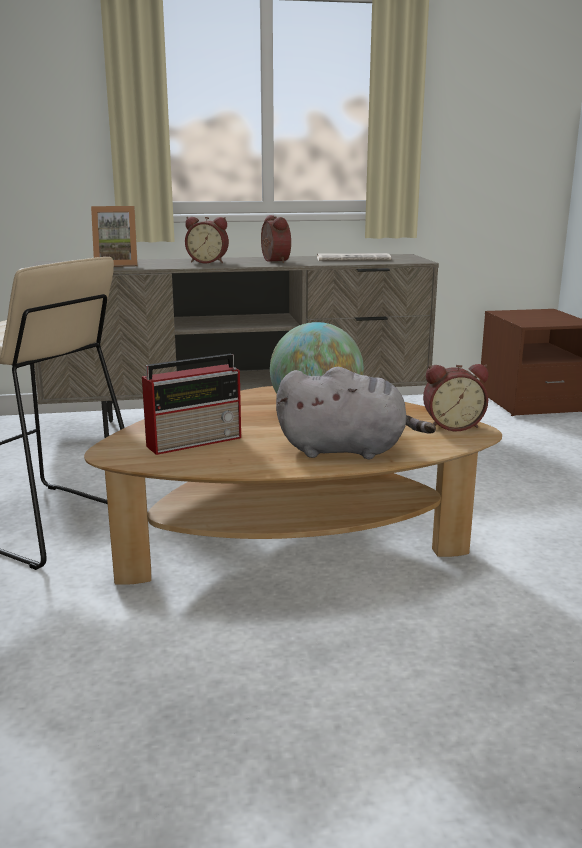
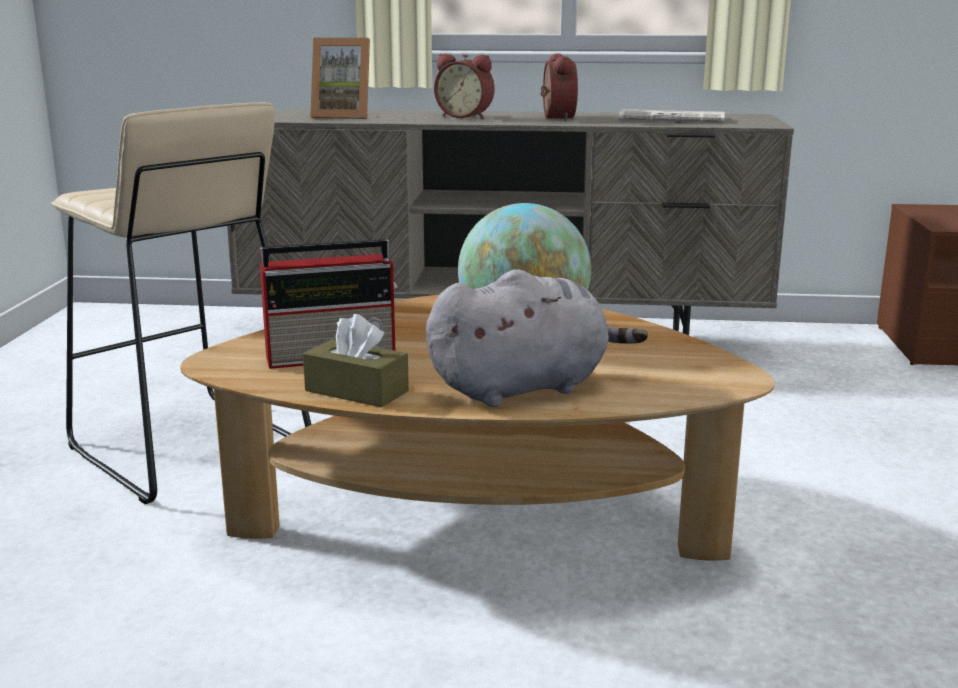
camera: 15 degrees right, 0 degrees up
(233, 464) = (356, 391): none -> brown tissue box
(347, 450) = (525, 387): grey plush toy -> grey plush toy turned 45 degrees counterclockwise
(452, 426) = (706, 366): alarm clock -> none

